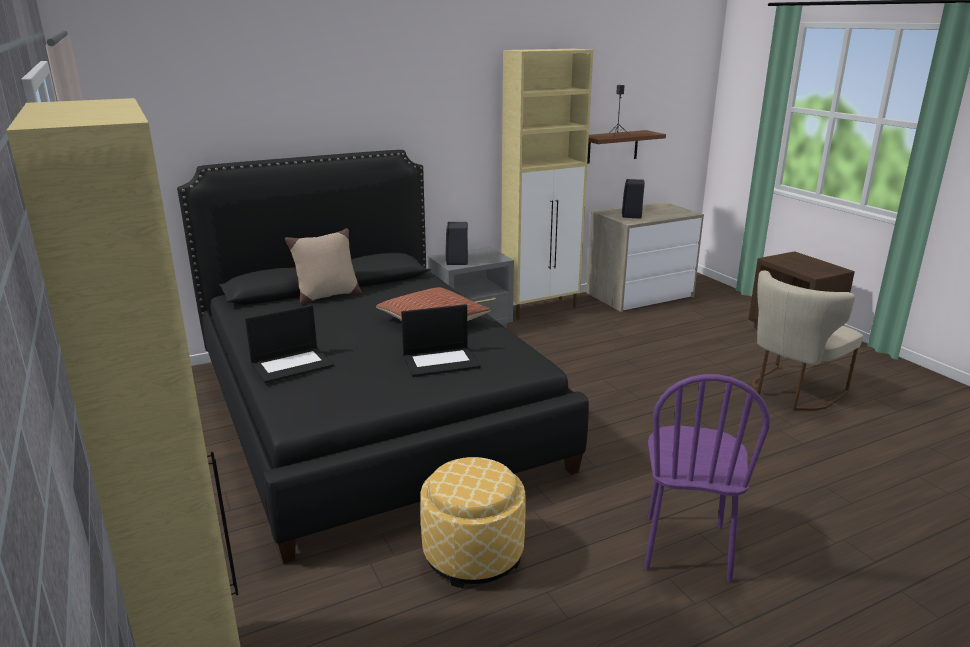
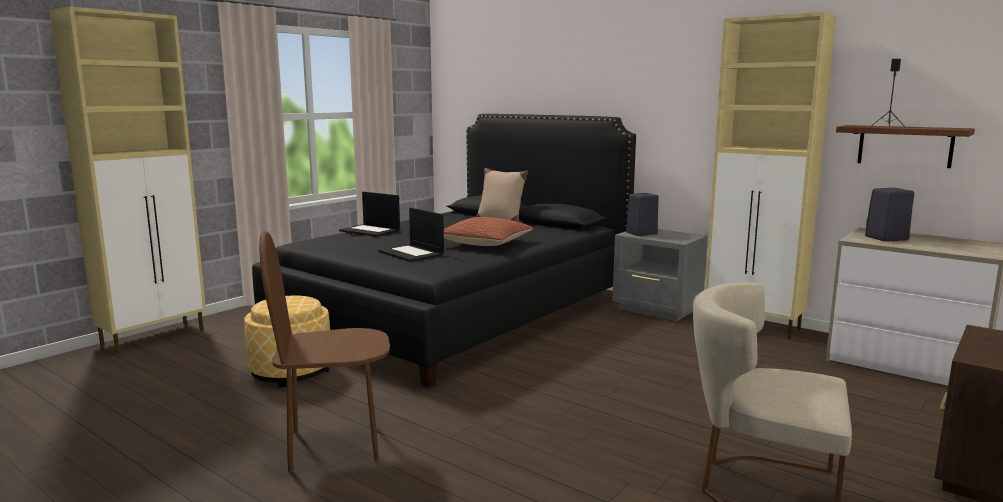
camera: 65 degrees right, 10 degrees down
(686, 547) = (334, 446): purple chair -> brown chair

